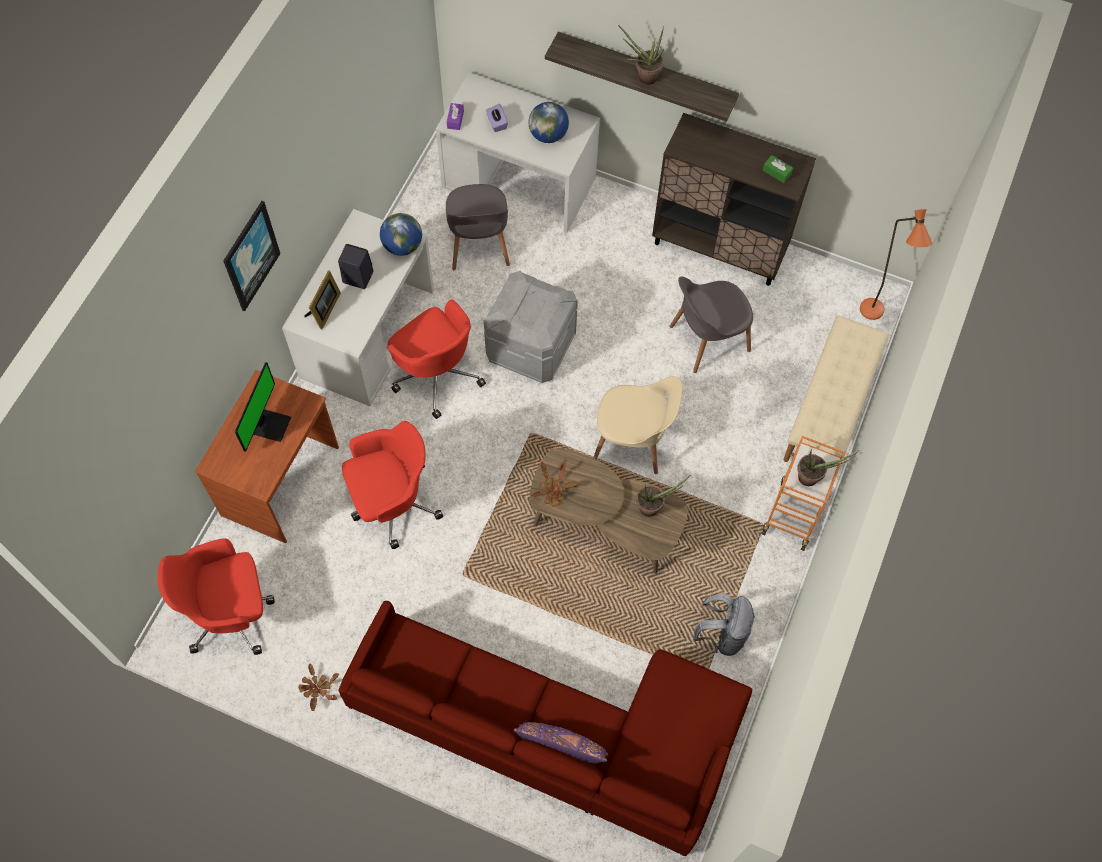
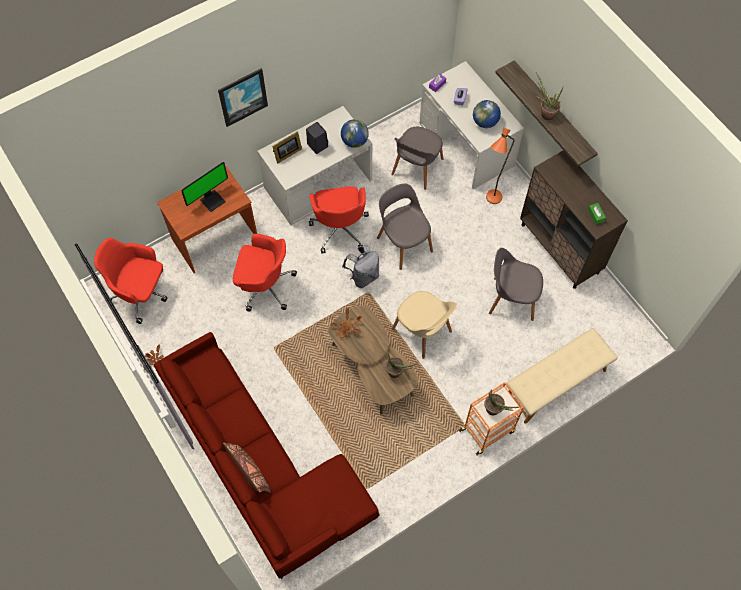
camera: 35 degrees right, 0 degrees up
(530, 346) = (404, 243): grey storage box -> grey chair
(561, 747) = (249, 471): purple pillow -> brown pillow
(722, 634) = (393, 472): grey backpack -> grey backpack (363, 276)
(873, 317) = (626, 345): orange floor lamp -> orange floor lamp (491, 202)

